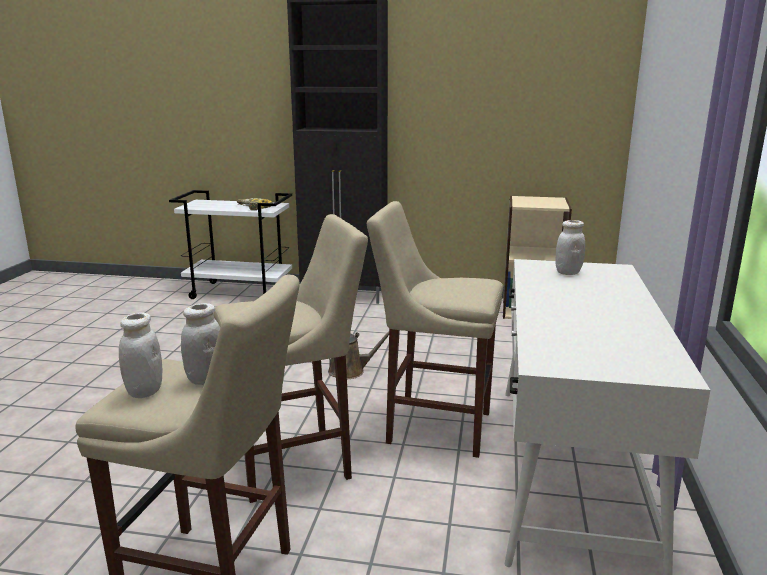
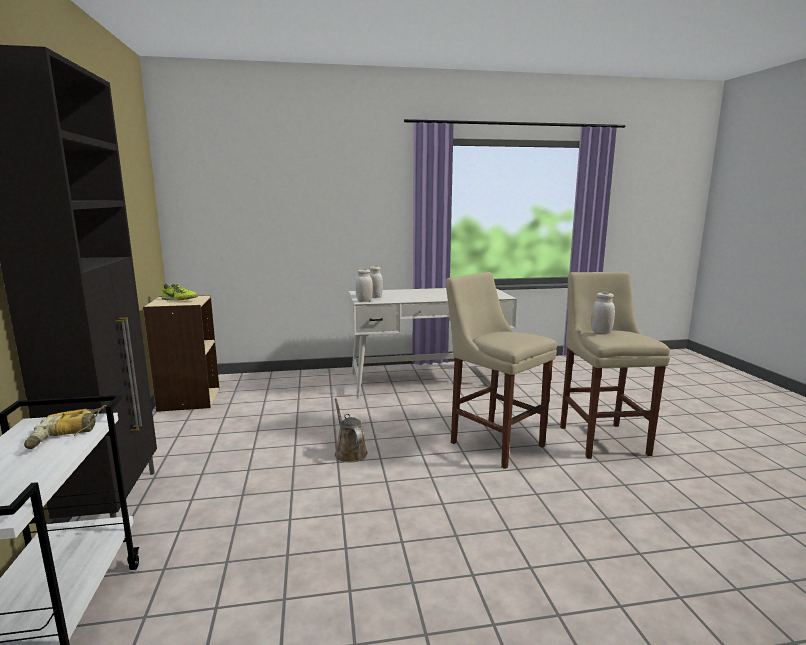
camera: 110 degrees left, 5 degrees down
(144, 391) = (632, 337): white jar -> white jar (364, 301)
(433, 426) = (414, 411): beige stool -> none
(541, 201) = (179, 300): none -> shoe

